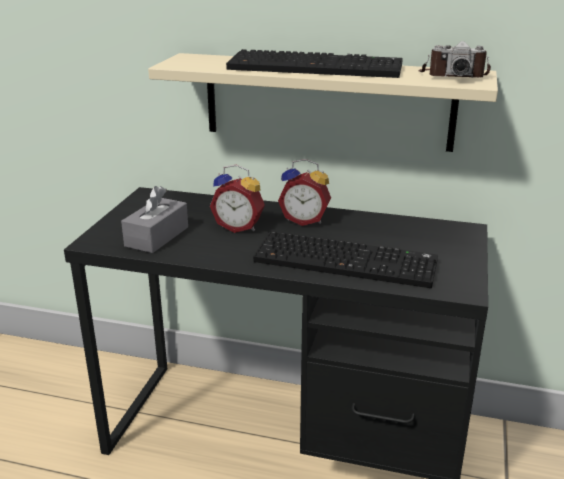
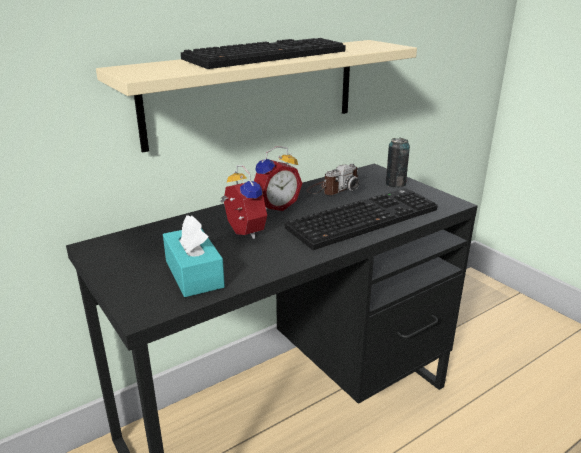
camera: 50 degrees left, 0 degrees up
(157, 236) = (194, 274): grey tissue box -> turquoise tissue box
(239, 227) = (242, 233): alarm clock -> alarm clock turned 90 degrees counterclockwise
(453, 76) = (365, 45): camera -> camera (332, 189)
(454, 250) = (395, 184): none -> can

